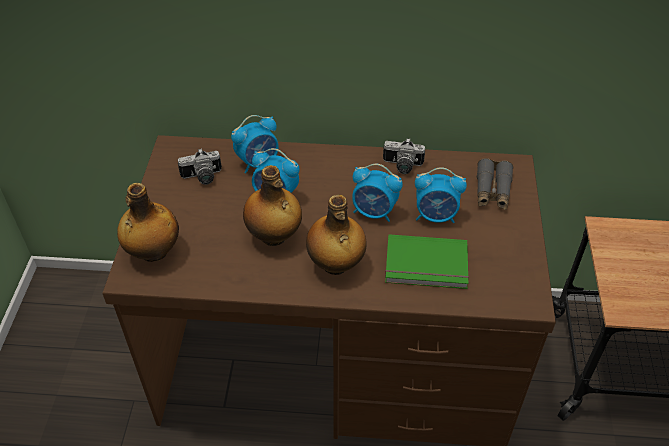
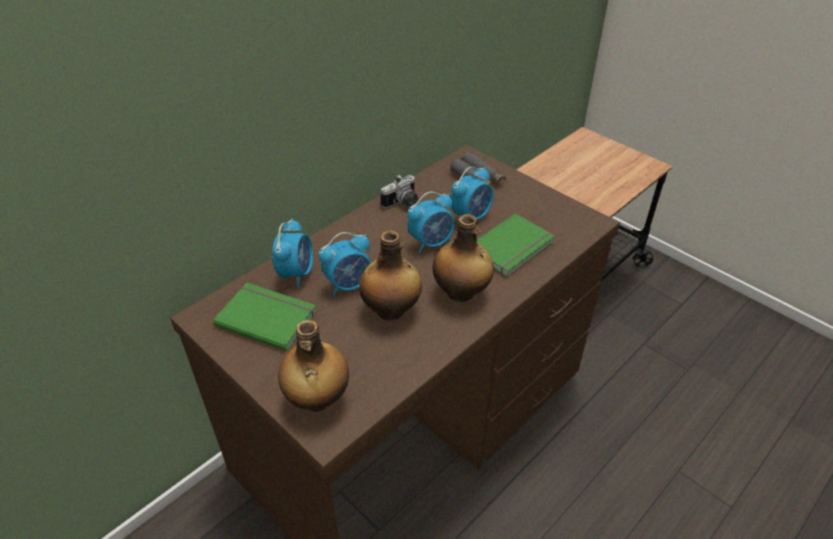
camera: 50 degrees left, 5 degrees down
(202, 177) = (267, 316): camera -> green book

